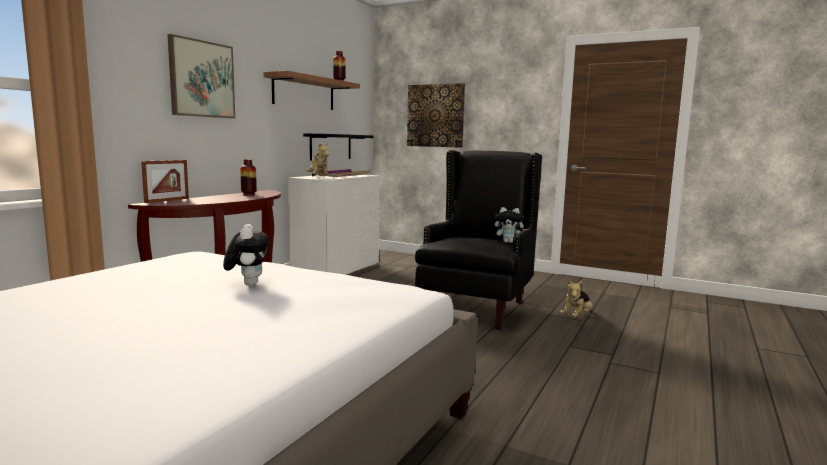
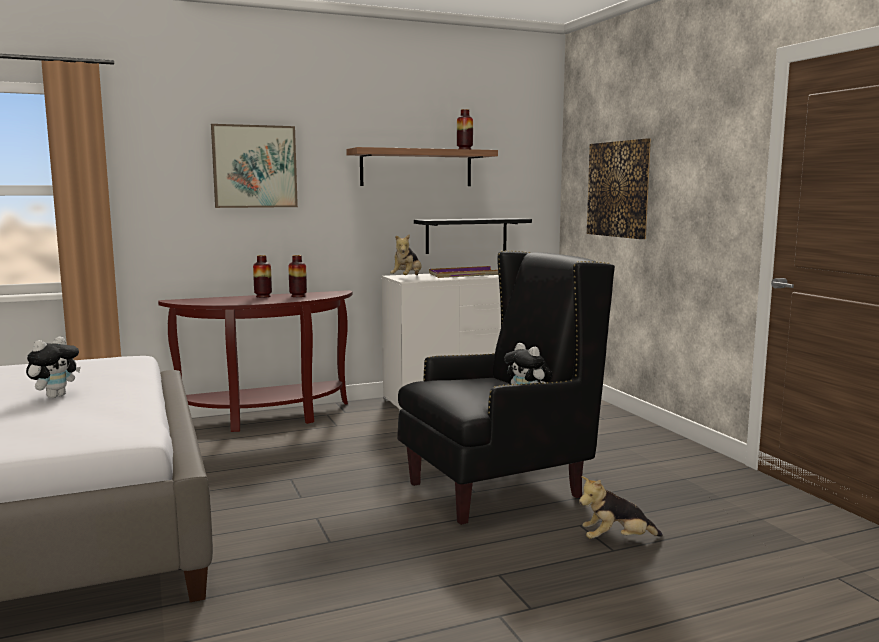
camera: 40 degrees right, 0 degrees up
(167, 200) = (201, 298): picture frame -> none
(220, 196) = (263, 296): none -> vase

